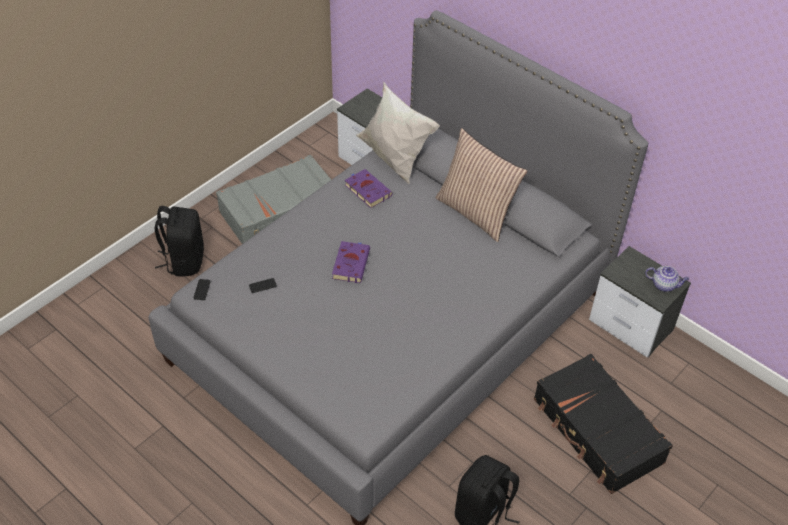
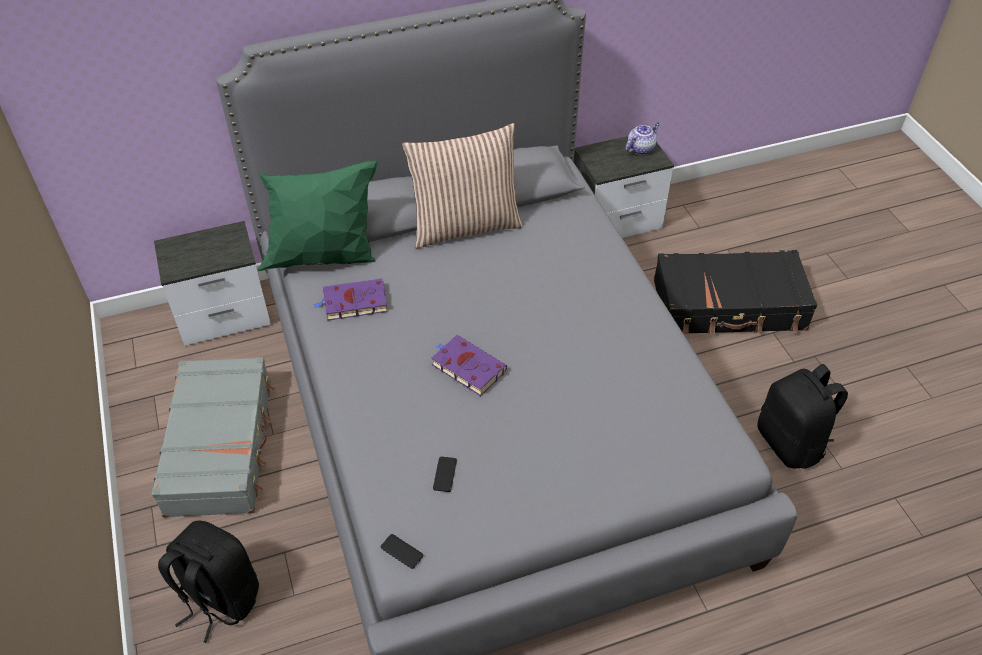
camera: 60 degrees left, 0 degrees up
(394, 160) = (324, 258): white pillow -> green pillow

